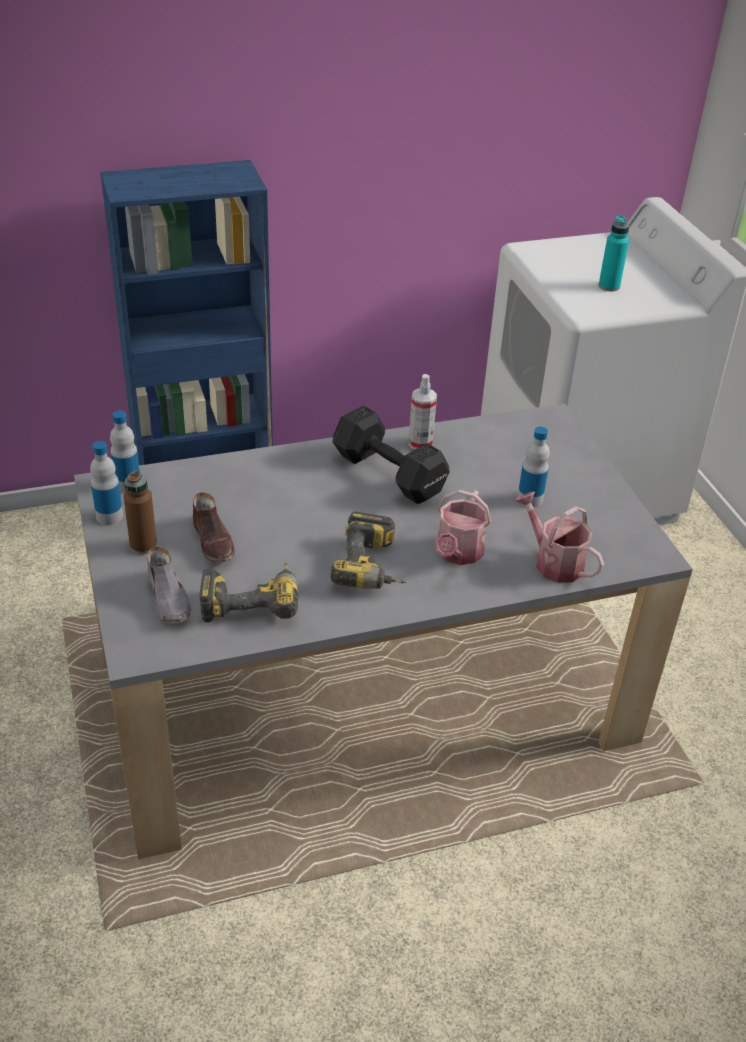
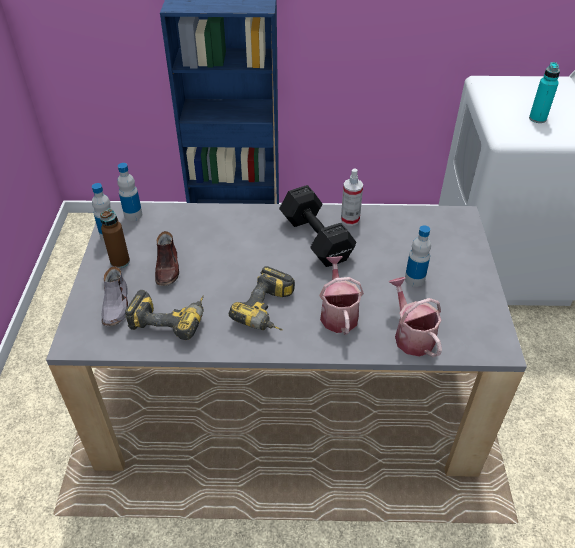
camera: 20 degrees right, 5 degrees up
(457, 554) = (338, 313): watering can -> watering can turned 135 degrees clockwise

